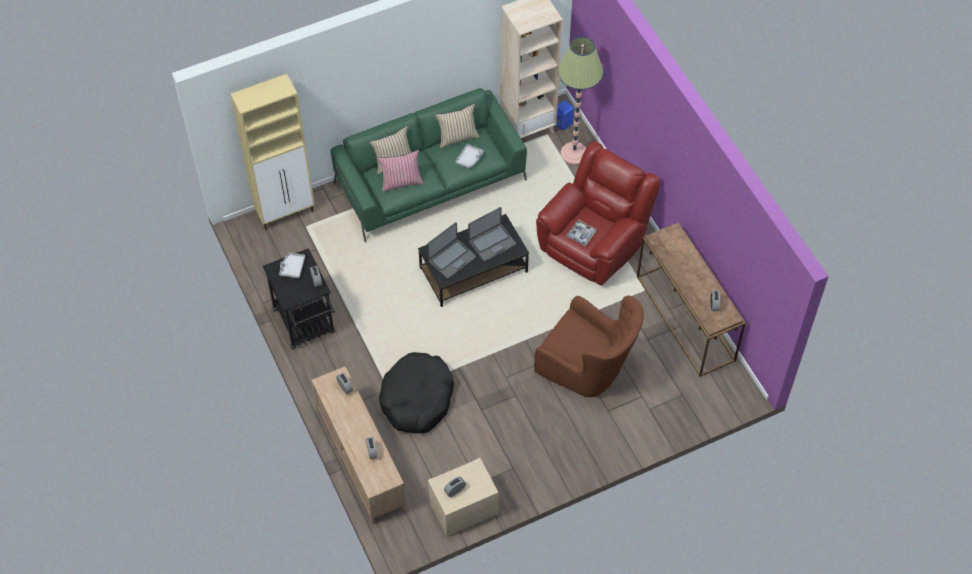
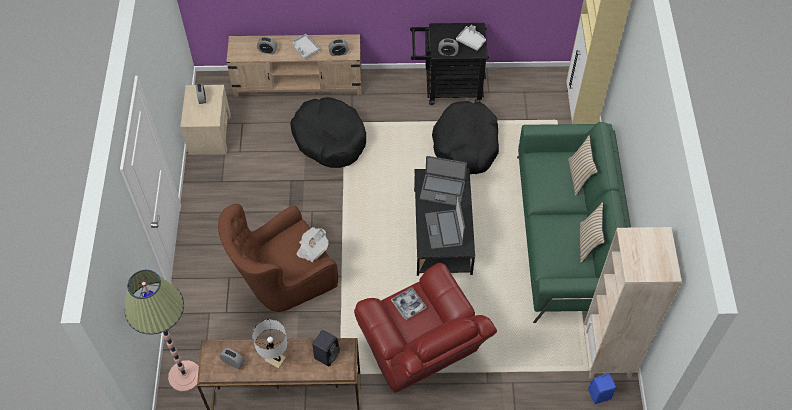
camera: 115 degrees right, 0 degrees up
(369, 286) = (466, 145): none -> black dog bed
(401, 182) = (549, 174): pink pillow -> none
(451, 259) = (442, 190): laptop -> laptop turned 60 degrees counterclockwise
(469, 159) = (553, 241): grey tray -> grey tray (305, 49)
(567, 324) = (312, 249): none -> newspaper
(574, 153) = (550, 386): floor lamp -> floor lamp (185, 376)
(669, 247) = (327, 354): none -> black speaker
(694, 278) = (275, 359): none -> white table lamp

